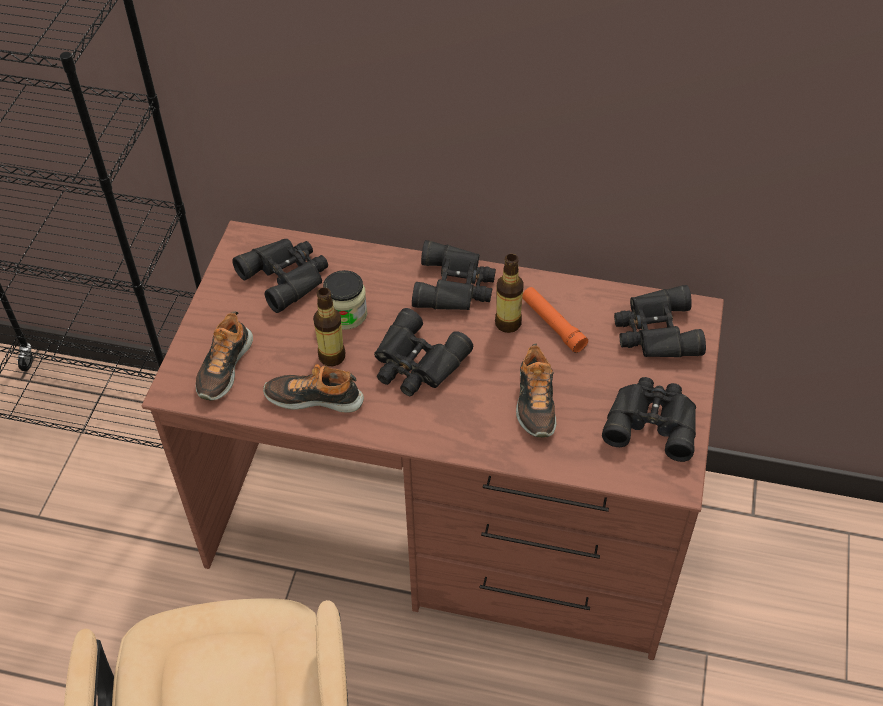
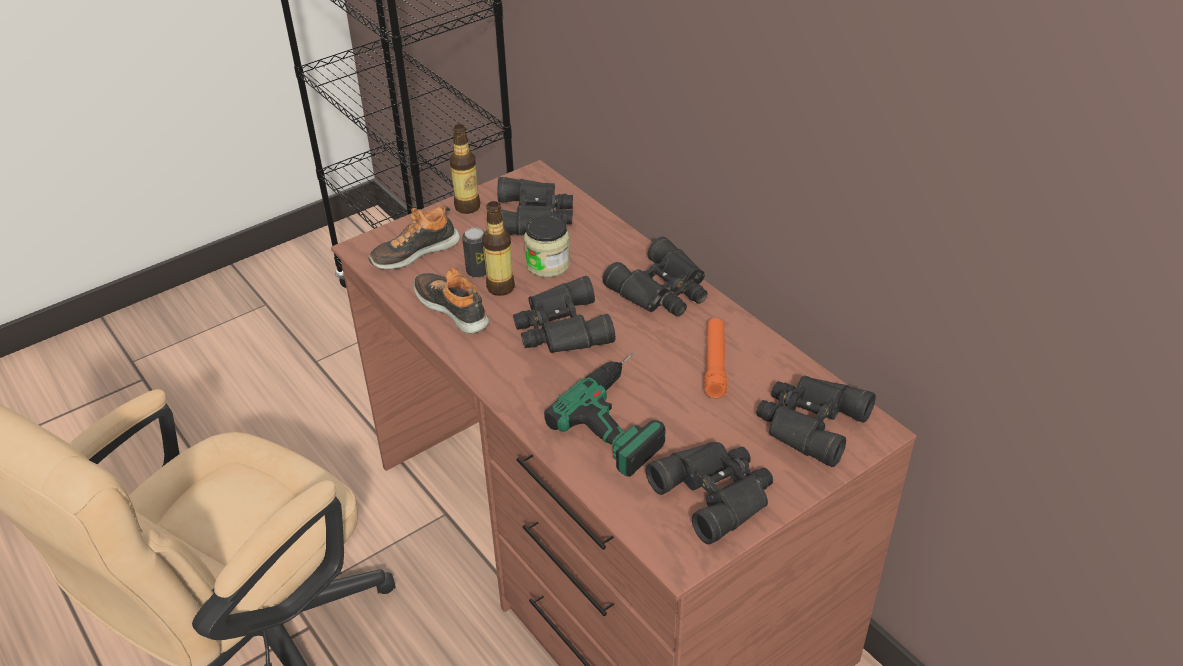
camera: 40 degrees right, 10 degrees down
(297, 353) = (478, 271): none -> can
(508, 323) = (675, 341): bottle -> bottle (467, 207)
(535, 402) = (625, 414): shoe -> power drill

